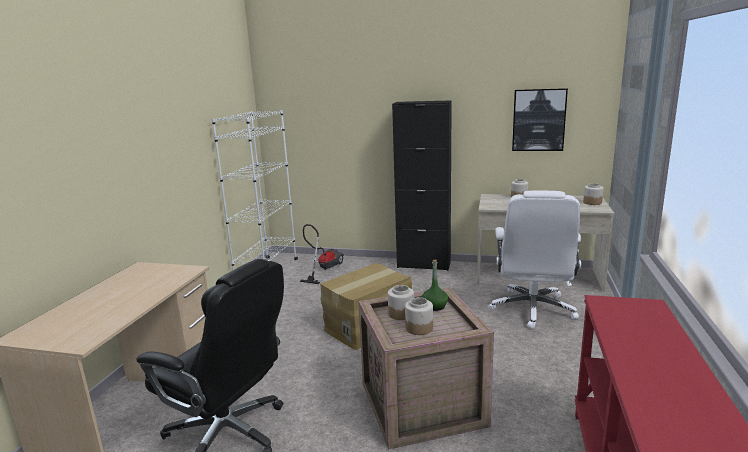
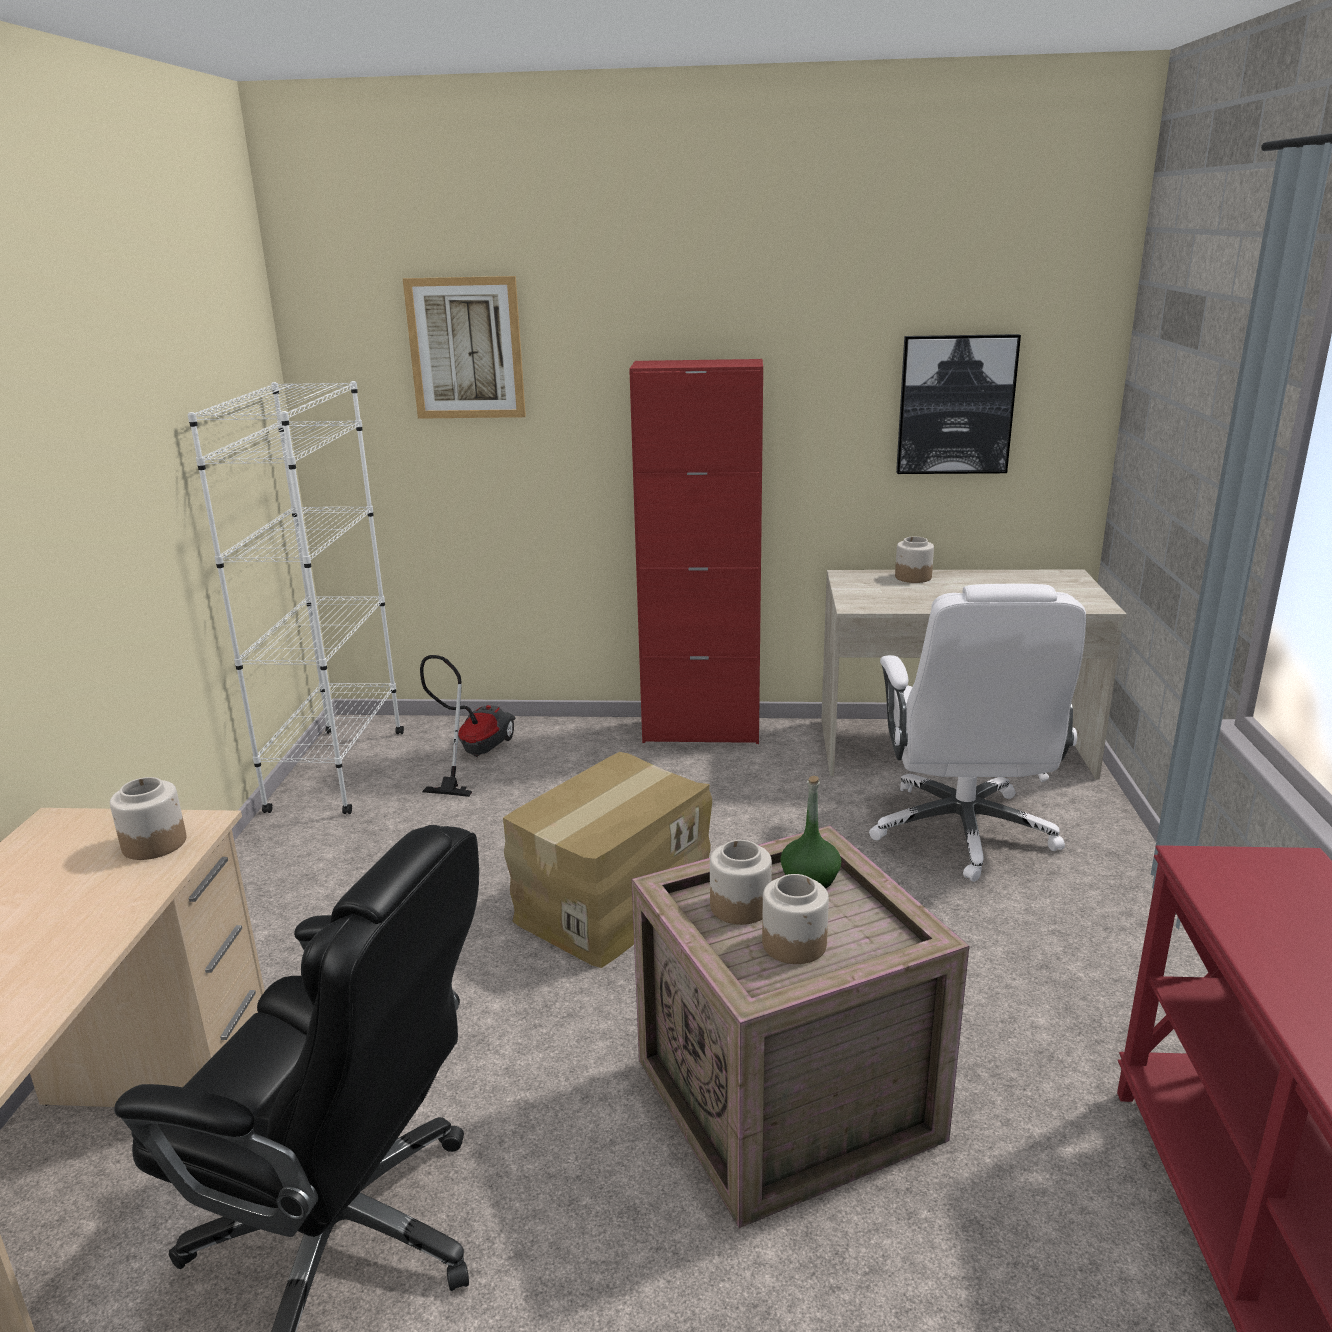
camera: 10 degrees left, 5 degrees up
(328, 97) = (466, 348): none -> picture
(424, 265) = (701, 732): black cabinet -> red cabinet
(592, 202) = (1072, 588): jar -> jar (154, 843)

